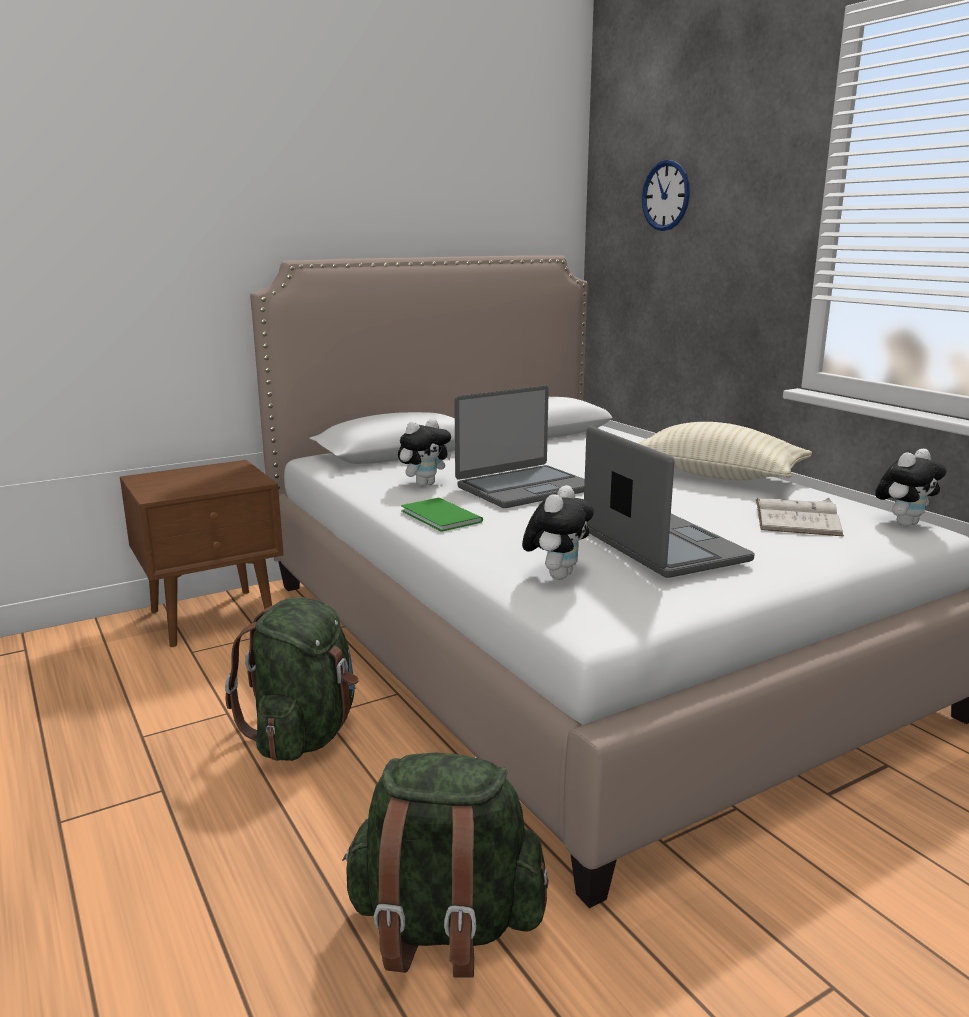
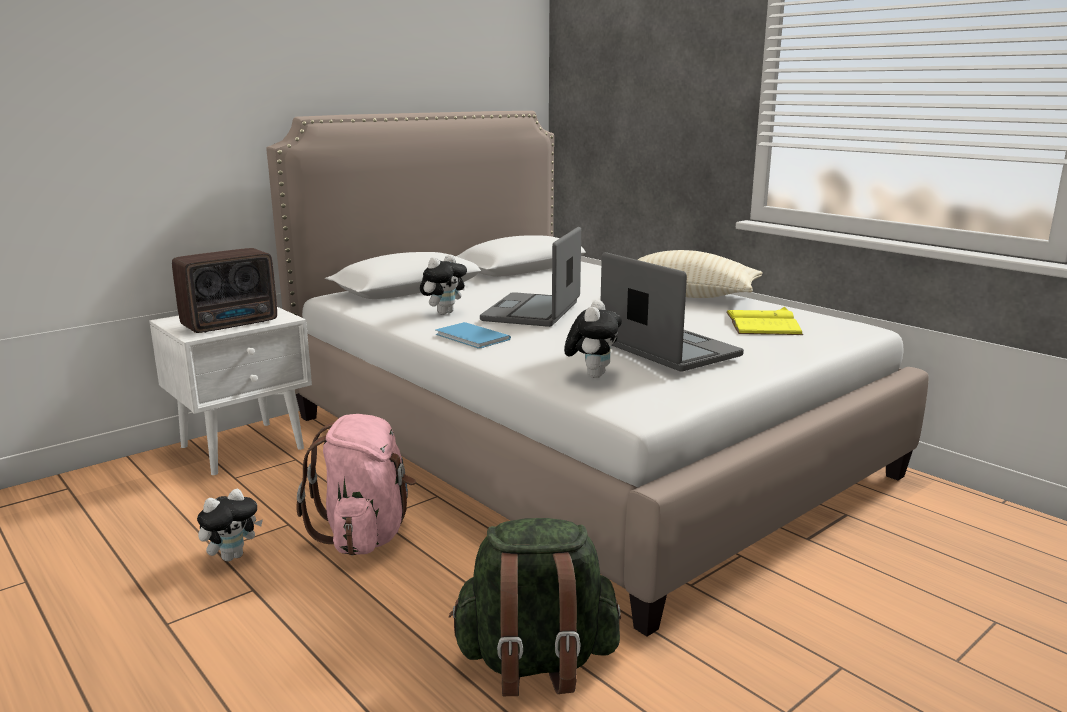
camera: 10 degrees left, 0 degrees up
(199, 485) = (232, 324): none -> radio
(214, 617) = (244, 447): brown nightstand -> white nightstand
(304, 734) = (365, 534): green backpack -> pink backpack
(440, 517) = (472, 337): green book -> blue book
(524, 488) = (533, 312): laptop -> laptop turned 150 degrees clockwise
(666, 195) = (624, 58): wall clock -> none
(797, 517) = (762, 323): white book -> yellow book
(904, 523) = (844, 323): plush toy -> plush toy (232, 556)

